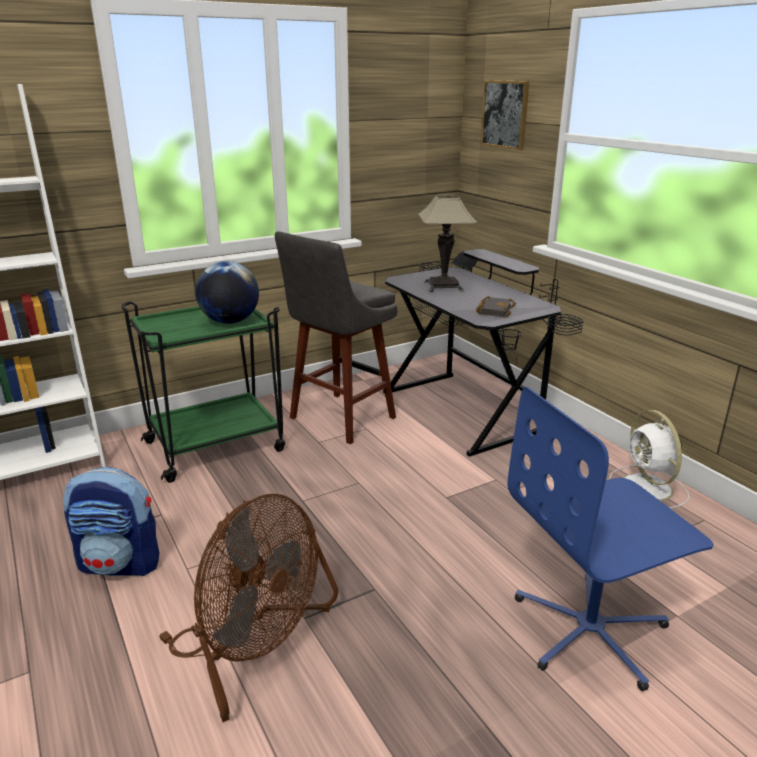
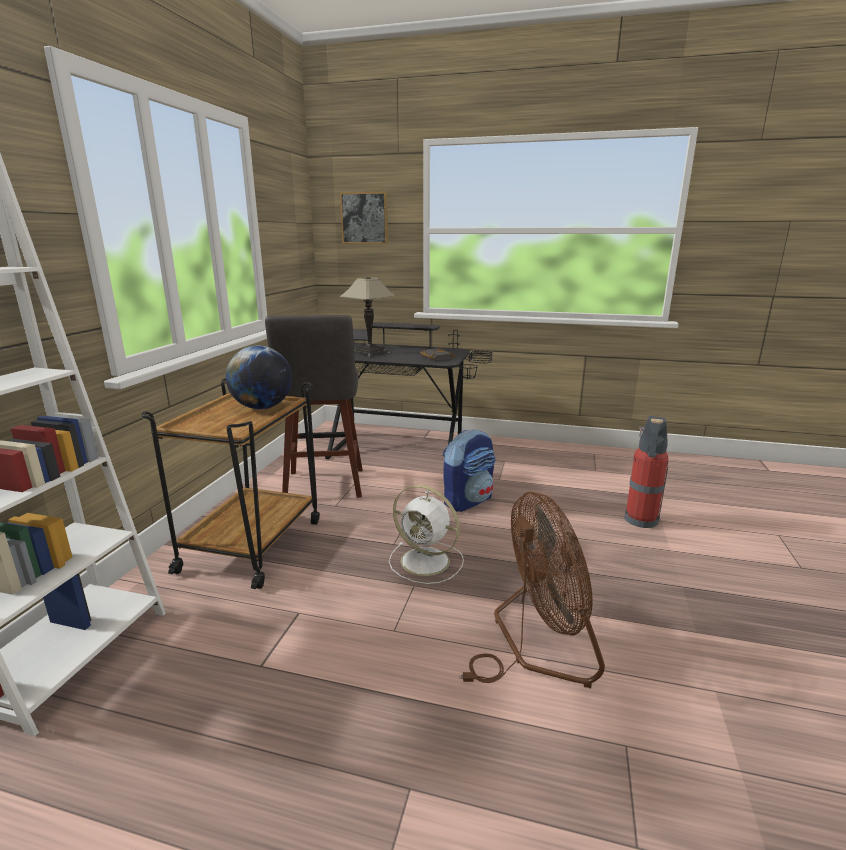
camera: 45 degrees left, 5 degrees down
(121, 563) = (333, 664): backpack -> backpack (468, 501)
(217, 446) = (253, 544): green cart -> brown cart
(591, 630) = (640, 521): blue office chair -> fire extinguisher
(648, 488) = (552, 450): white fan -> white fan (427, 562)

